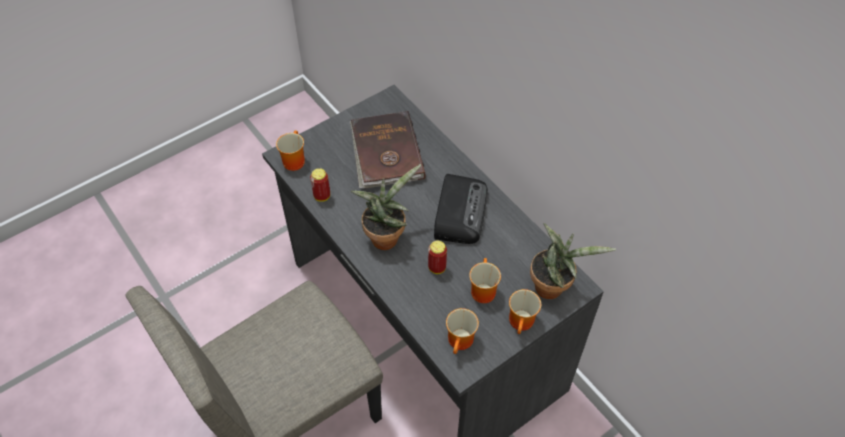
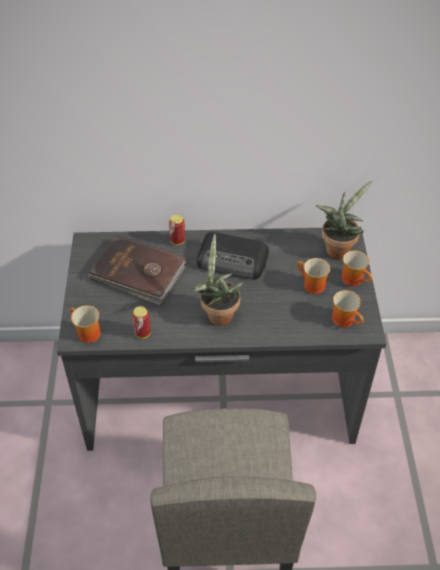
camera: 55 degrees left, 5 degrees down
(437, 268) = (272, 300): can -> can (177, 241)
(459, 211) = (233, 260): radio -> radio turned 150 degrees clockwise

